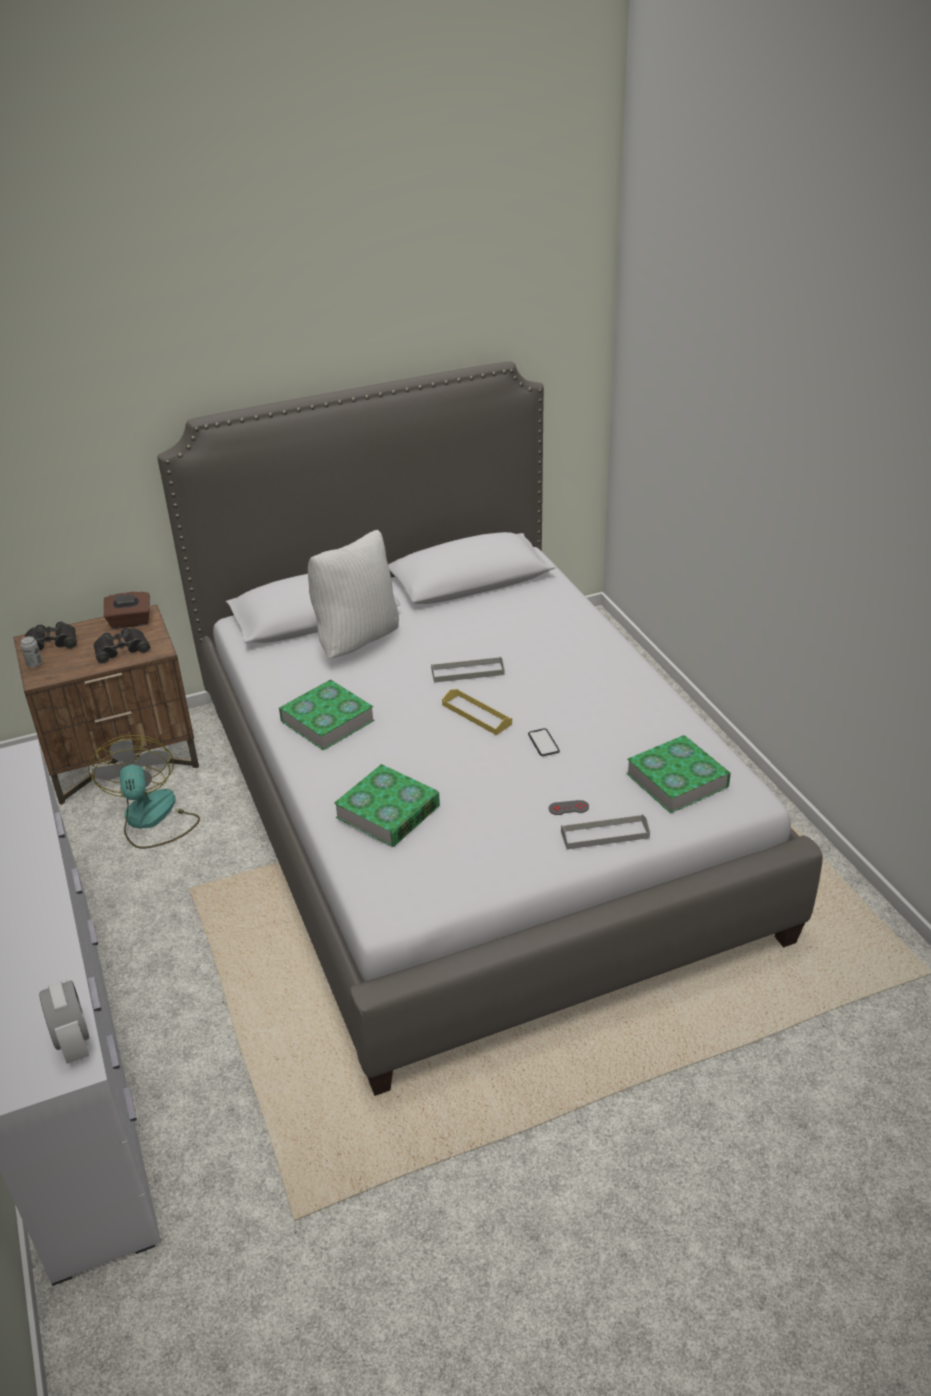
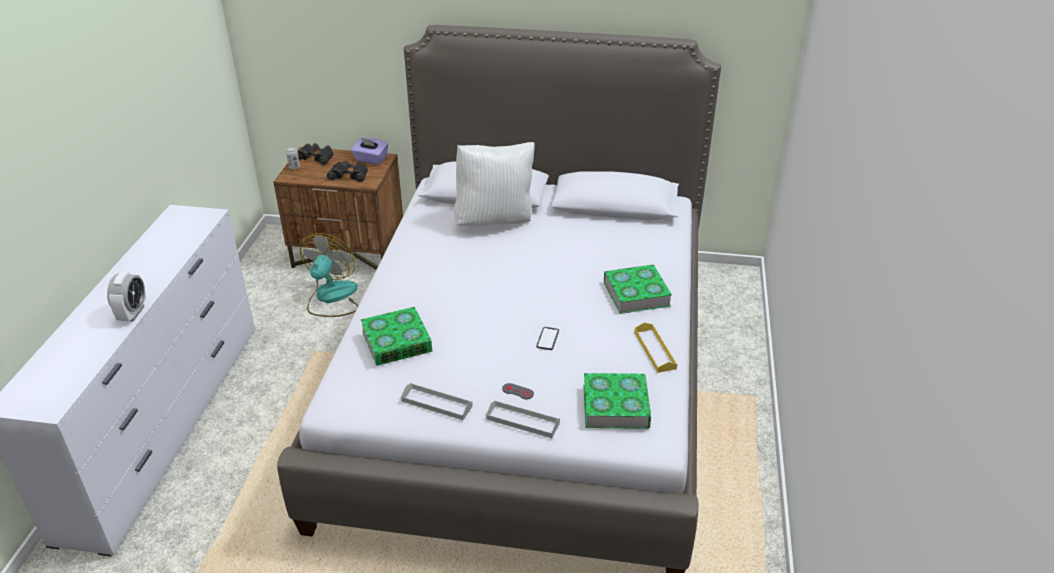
camera: 30 degrees right, 0 degrees up
(73, 1042) = (63, 394): alarm clock -> alarm clock (133, 313)
(130, 622) = (371, 160): brown tissue box -> purple tissue box
(327, 720) = (422, 266): book -> book (636, 293)
(467, 672) = (545, 269): grey tray -> grey tray (436, 403)
(476, 714) = (521, 300): yellow tray -> yellow tray (654, 350)

